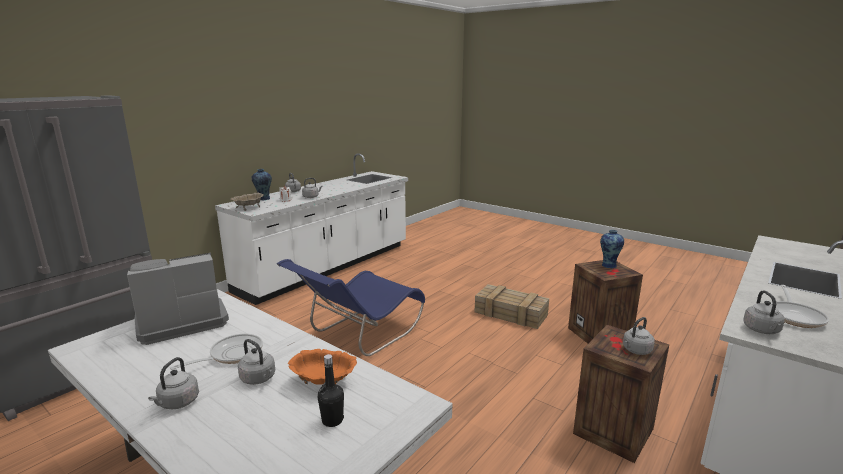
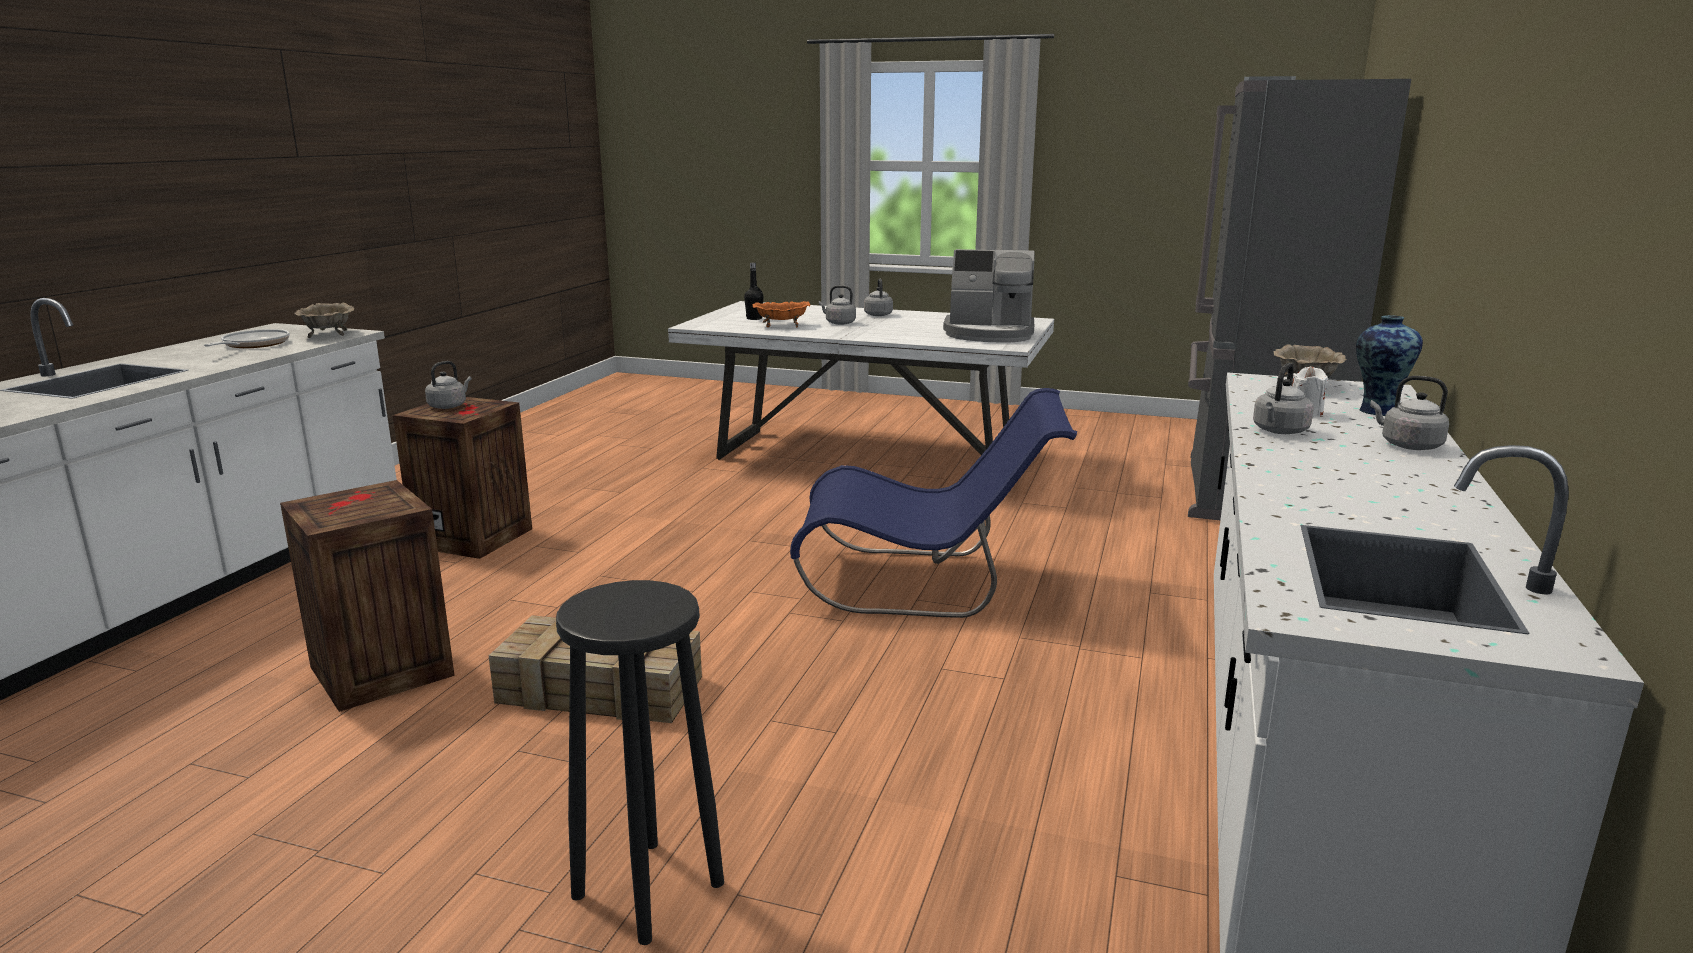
camera: 160 degrees right, 0 degrees up
(180, 321) = (989, 334): coffee machine -> coffee machine turned 60 degrees clockwise
(232, 354) = (887, 327): frying pan -> none
(358, 336) = (927, 583): blue chair -> blue chair turned 75 degrees clockwise
(496, 271) = (647, 888): none -> black stool
(609, 265) = (341, 514): vase -> none
(762, 330) = (328, 334): grey kettle -> beige bowl

